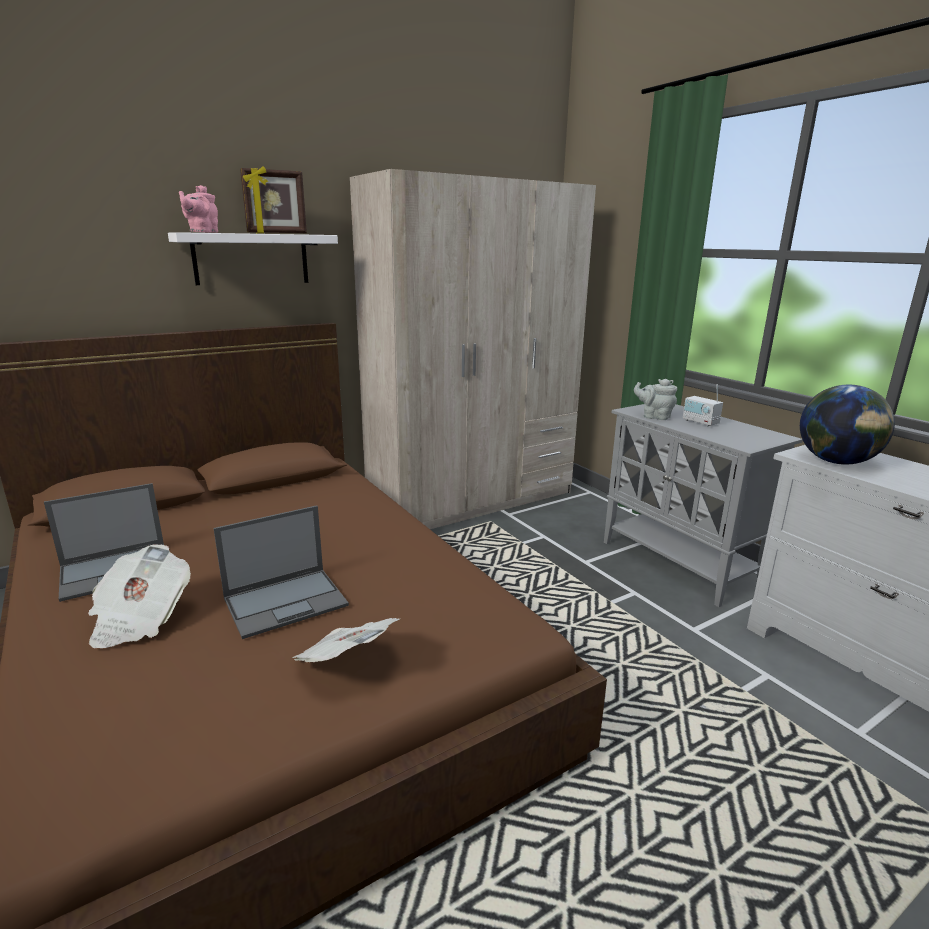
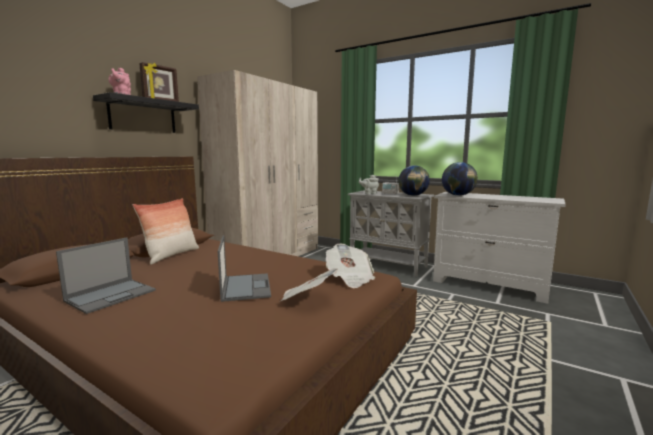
camera: 25 degrees left, 10 degrees down
(140, 618) = (160, 308): newspaper -> newspaper (349, 278)
(251, 259) = (143, 116): white shelf -> black shelf
(262, 497) = (171, 255): none -> pillow
(287, 601) = (245, 287): laptop -> laptop turned 45 degrees counterclockwise
(743, 437) = (413, 195): none -> globe

